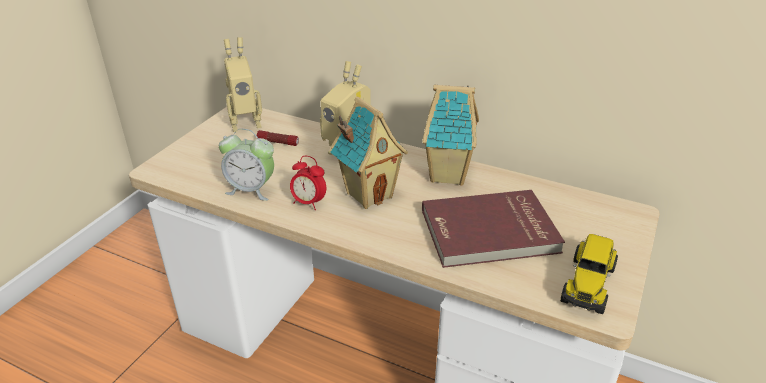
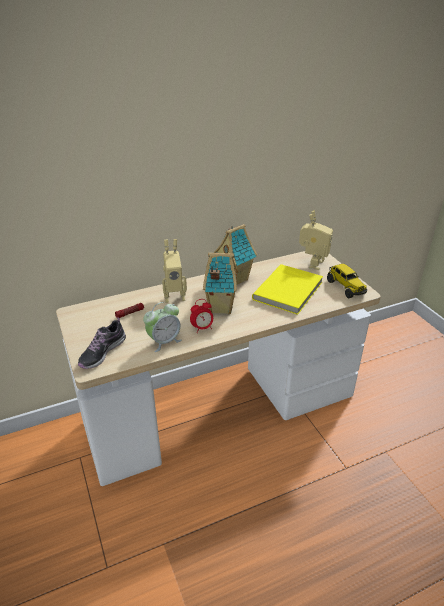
camera: 50 degrees left, 0 degrees up
(190, 162) = (102, 352): none -> shoe
(245, 123) = (90, 315): toy robot -> toy robot (312, 264)
(489, 233) = (289, 291): red book -> yellow book

